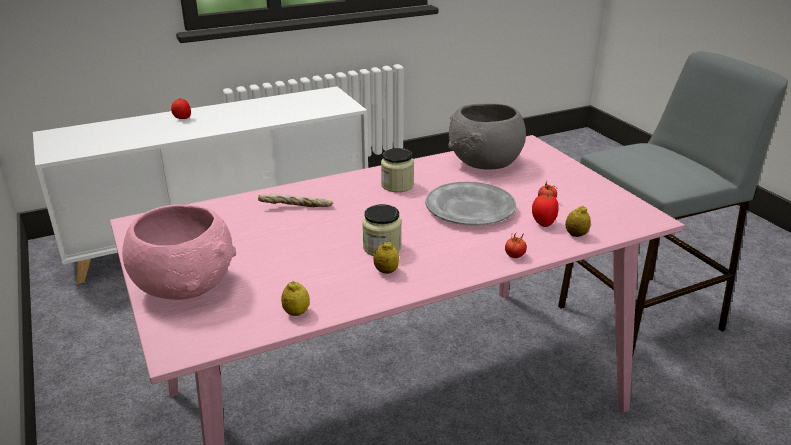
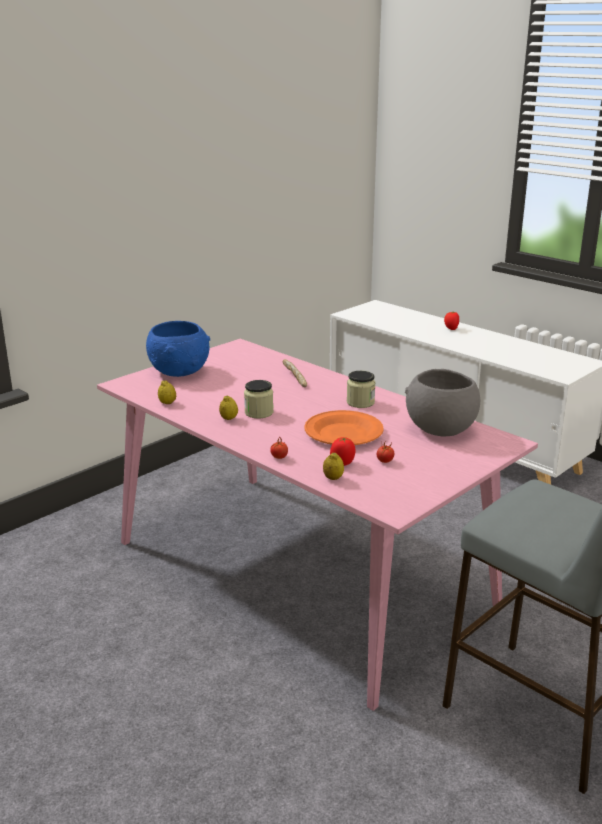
camera: 70 degrees right, 5 degrees down
(187, 285) = (180, 372): pink bowl -> blue bowl
(470, 209) = (344, 433): grey plate -> orange plate

